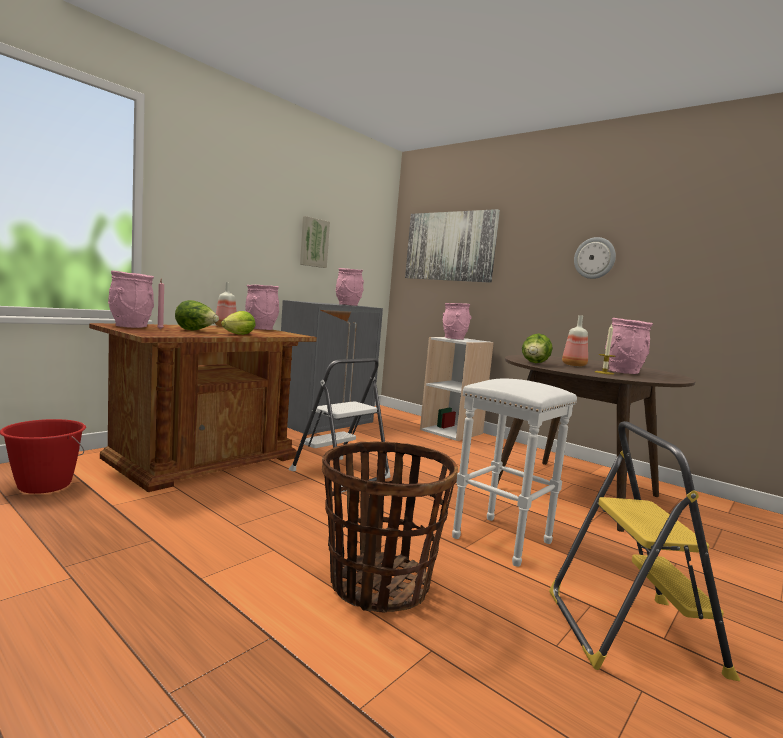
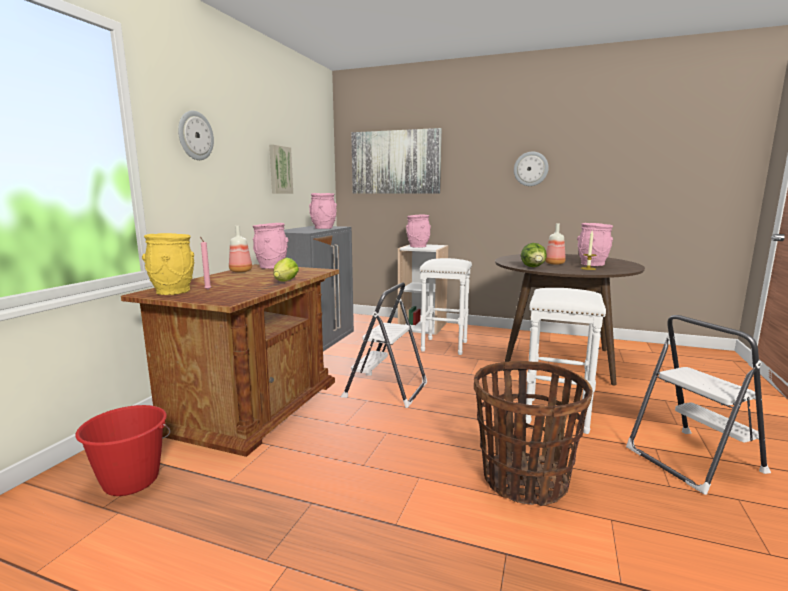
camera: 20 degrees left, 5 degrees up
(130, 326) = (172, 292): pink vase -> yellow vase
(196, 331) = (240, 284): lettuce -> none
(211, 197) = (195, 135): none -> wall clock
(452, 452) = (443, 346): none -> white stool
(625, 630) = (690, 459): yellow step ladder -> white step ladder

